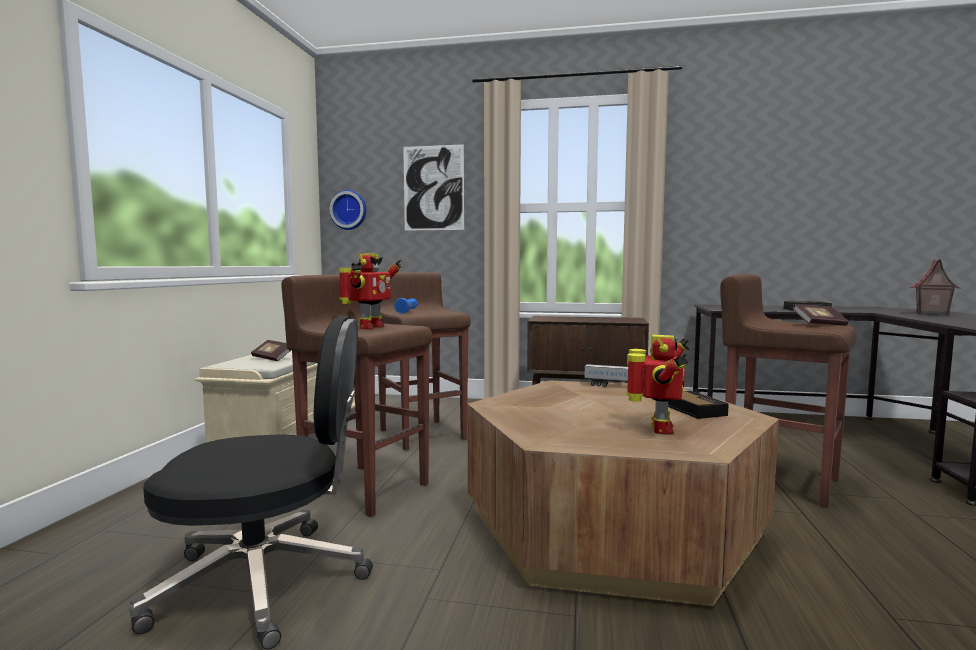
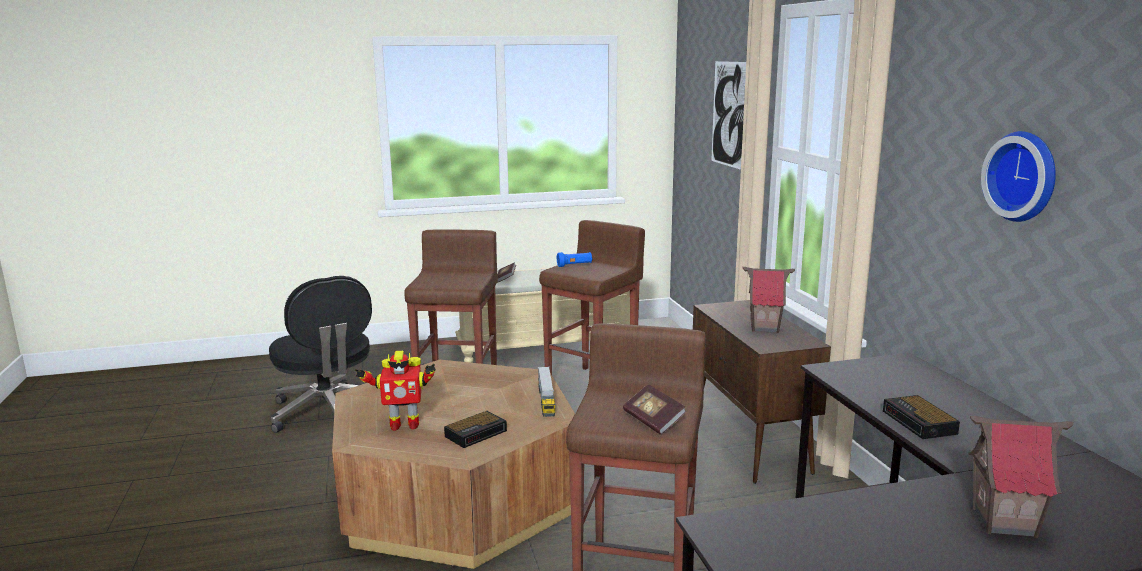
camera: 65 degrees right, 10 degrees up
(349, 210) = (686, 129): wall clock -> wall clock (1024, 176)
(369, 327) = (450, 279): toy robot -> none
(597, 319) = (765, 328): none -> toy house

